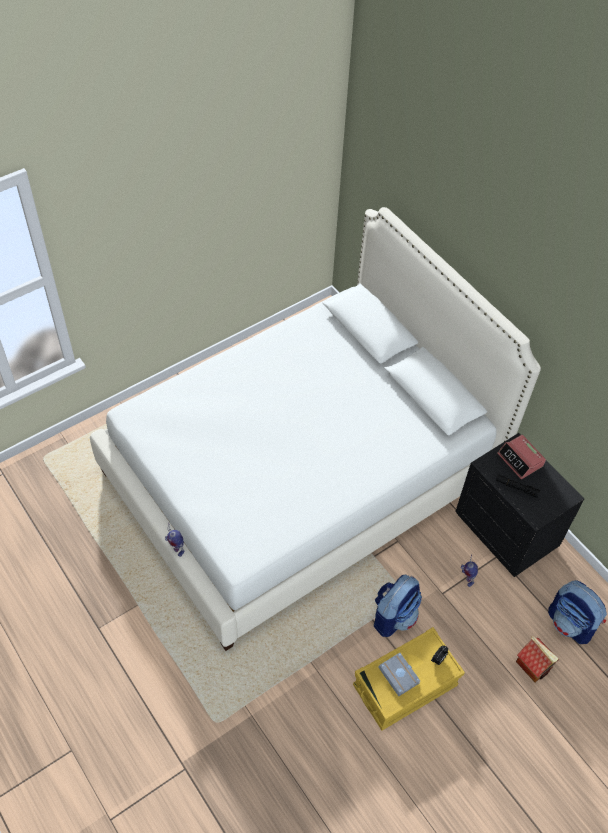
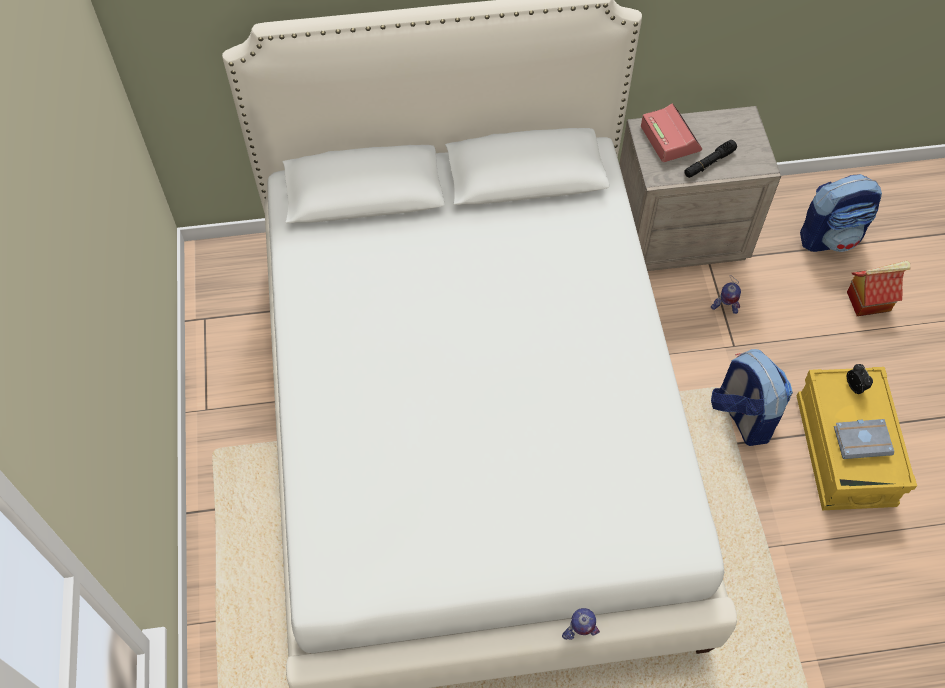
camera: 60 degrees left, 5 degrees up
(507, 530) = (678, 234): black nightstand -> beige nightstand
(520, 460) = (670, 138): alarm clock -> alarm clock turned 105 degrees counterclockwise

